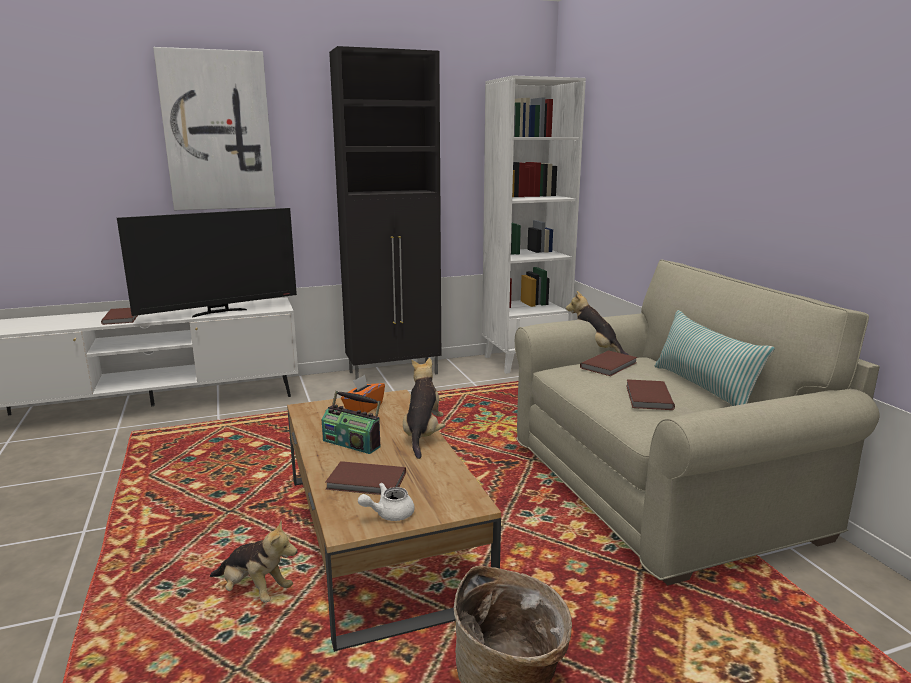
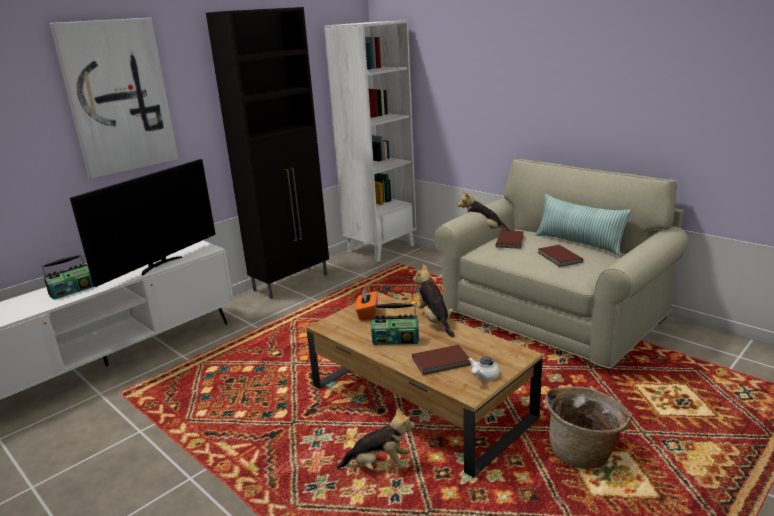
camera: 25 degrees left, 5 degrees up
(123, 317) = (72, 291): brown book -> radio

